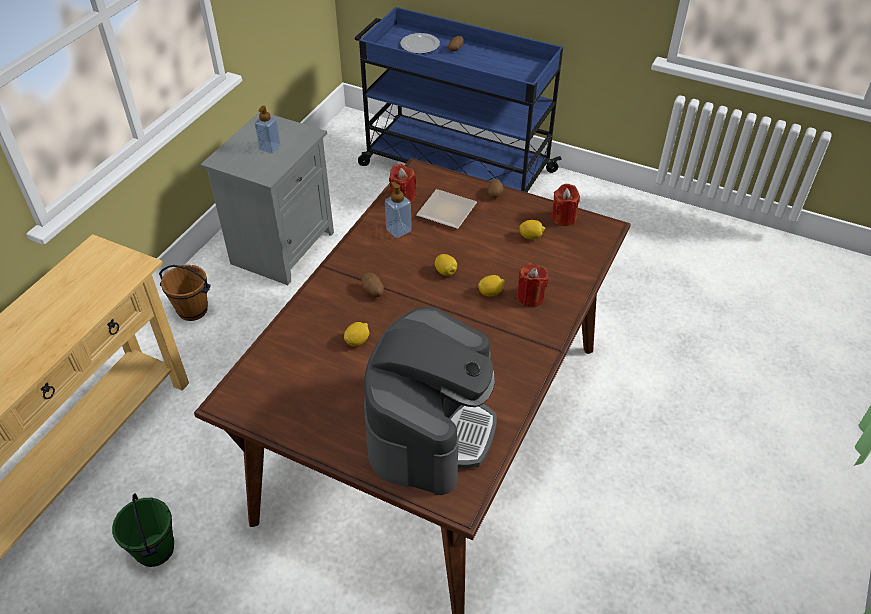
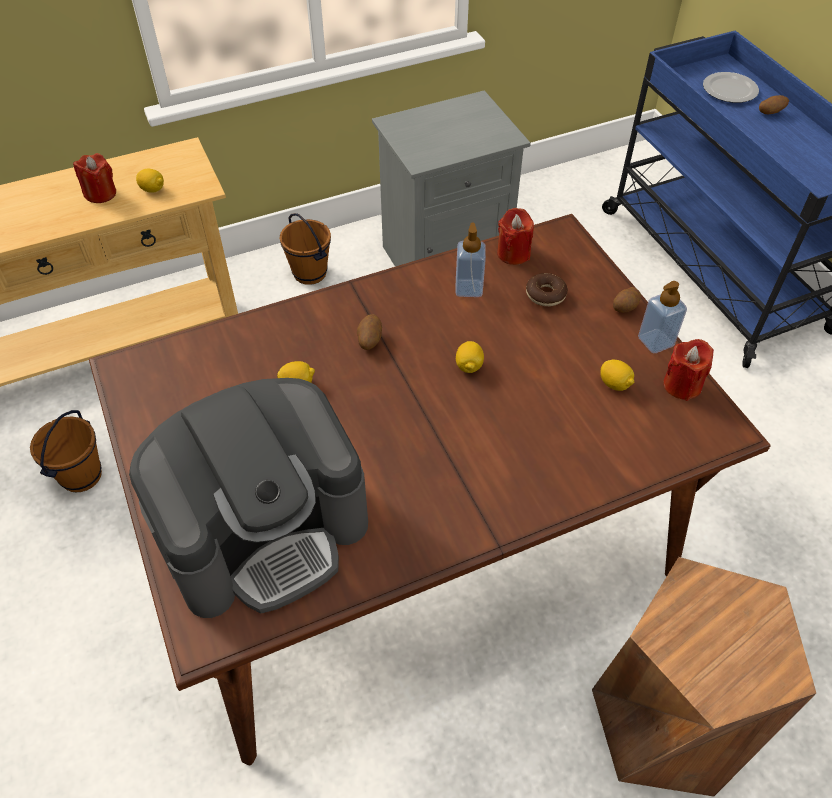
camera: 40 degrees right, 5 degrees up
(154, 550) = (80, 475): green bucket -> brown bucket
(270, 147) = (454, 133): soap dispenser -> soap dispenser (655, 341)
(446, 210) = (545, 295): plate -> donut
(491, 292) = (493, 422): lemon -> lemon (153, 189)
(530, 297) = (534, 457): red candle -> red candle (101, 194)
(653, 428) = (664, 723): none -> brown stool

